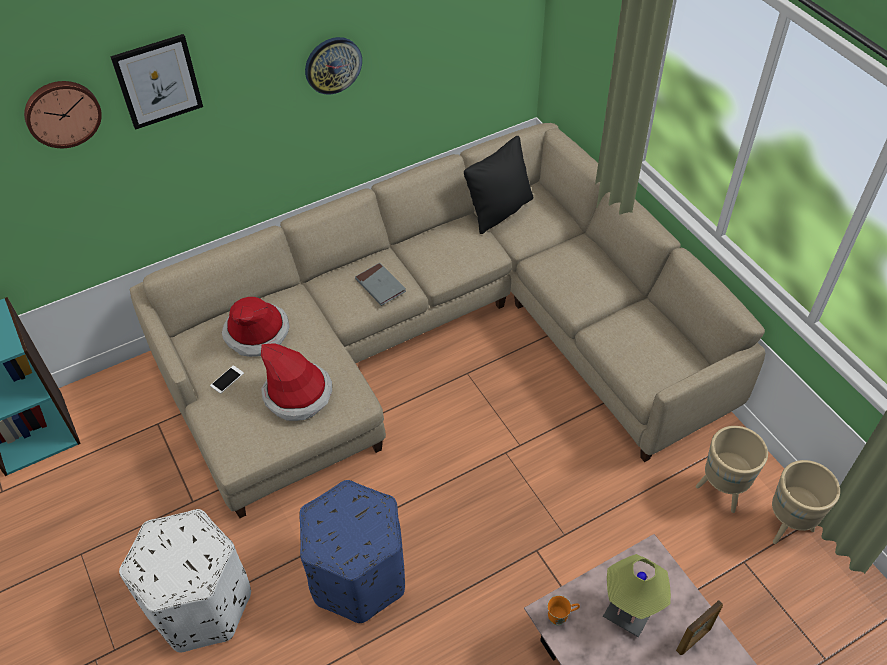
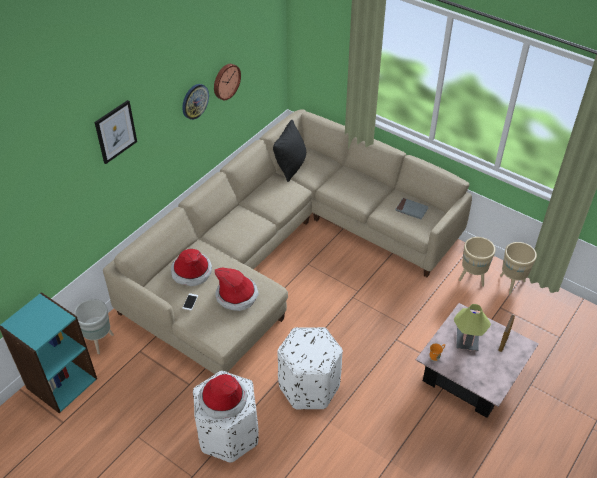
camera: 25 degrees left, 5 degrees down
(62, 112) = (71, 162): wall clock -> wall clock (225, 81)
(115, 389) = (99, 341): none -> grey planter
(172, 559) = (223, 399): none -> hat
(359, 576) = (309, 386): blue ottoman -> white ottoman
(380, 286) = (248, 225): grey book -> grey book (411, 210)

